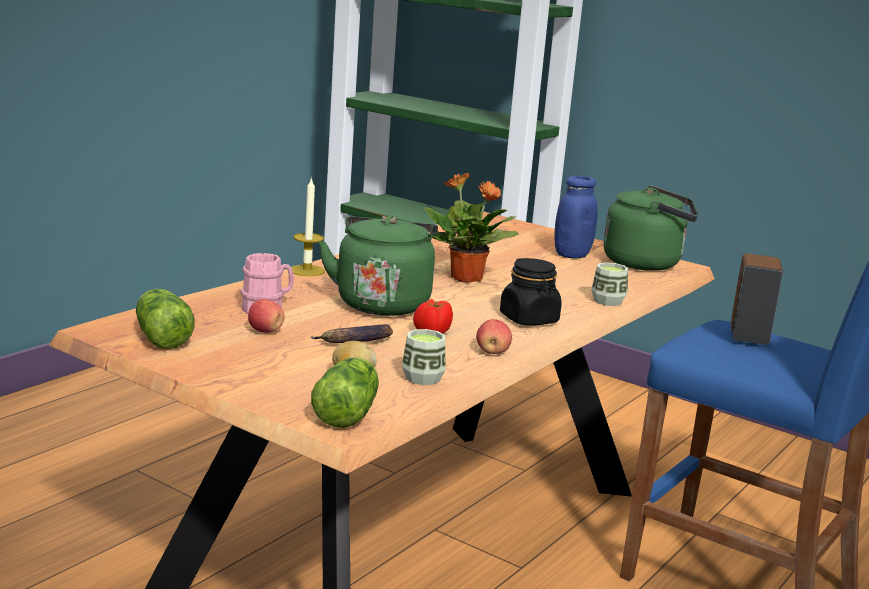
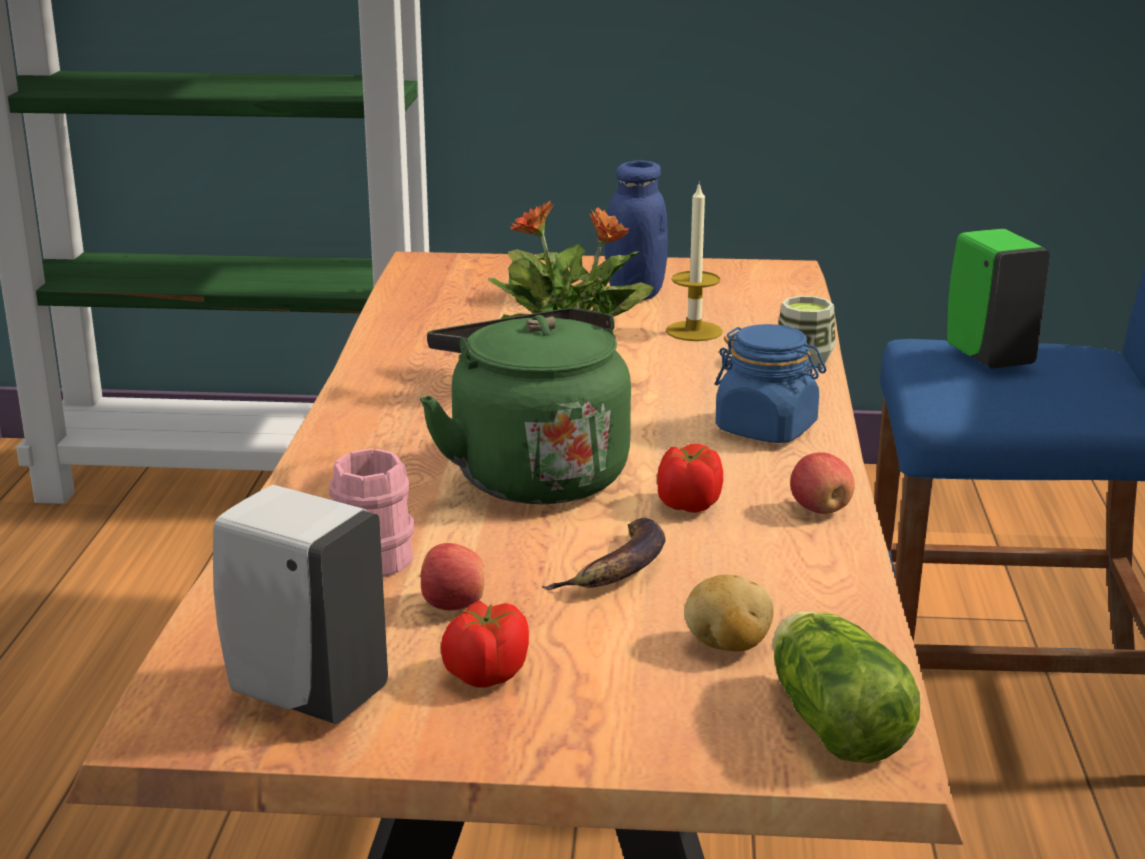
camera: 30 degrees left, 5 degrees up
(161, 337) = (303, 694): lettuce -> white soap dispenser
(237, 354) = (485, 675): none -> tomato
(307, 270) = (322, 451): candle -> candle (694, 331)
(422, 378) = (815, 600): cup -> none
(529, 319) = (767, 429): black jar -> blue jar
(646, 263) = (743, 278): green kettle -> none
(748, 337) = (987, 357): brown soap dispenser -> green soap dispenser

